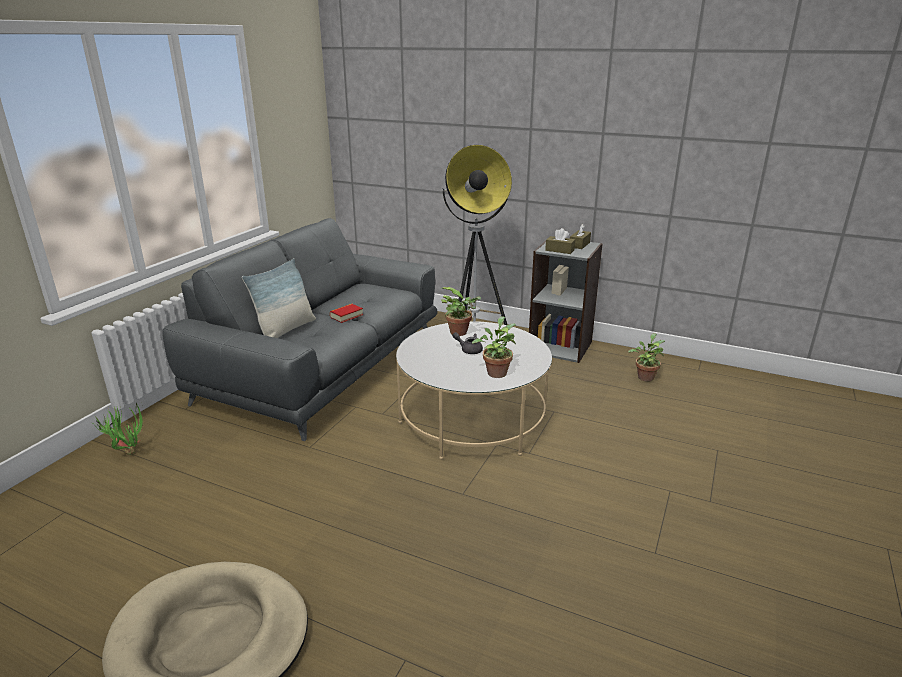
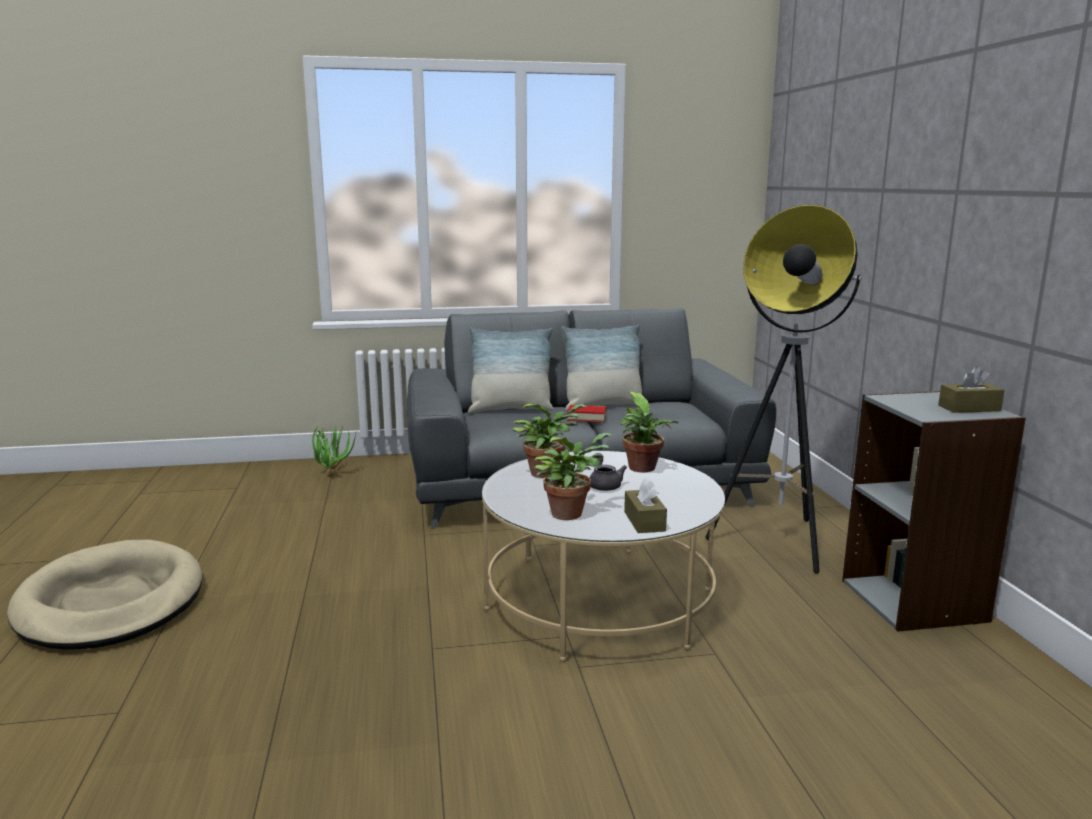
camera: 55 degrees right, 10 degrees down
(330, 304) = (603, 405): none -> pillow
(559, 250) = (907, 404): brown tissue box -> brown tissue box (644, 521)
(645, 376) = (983, 711): potted plant -> potted plant (547, 472)

